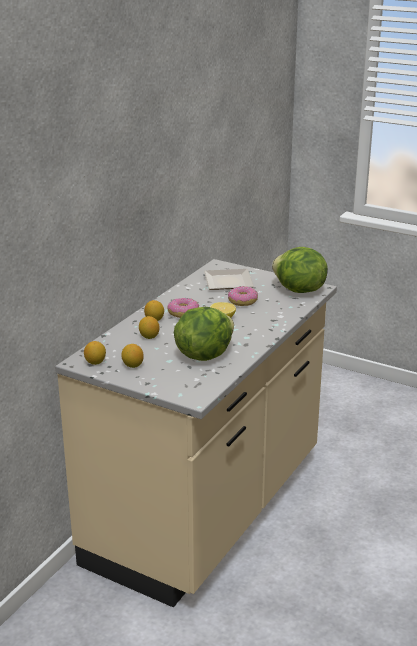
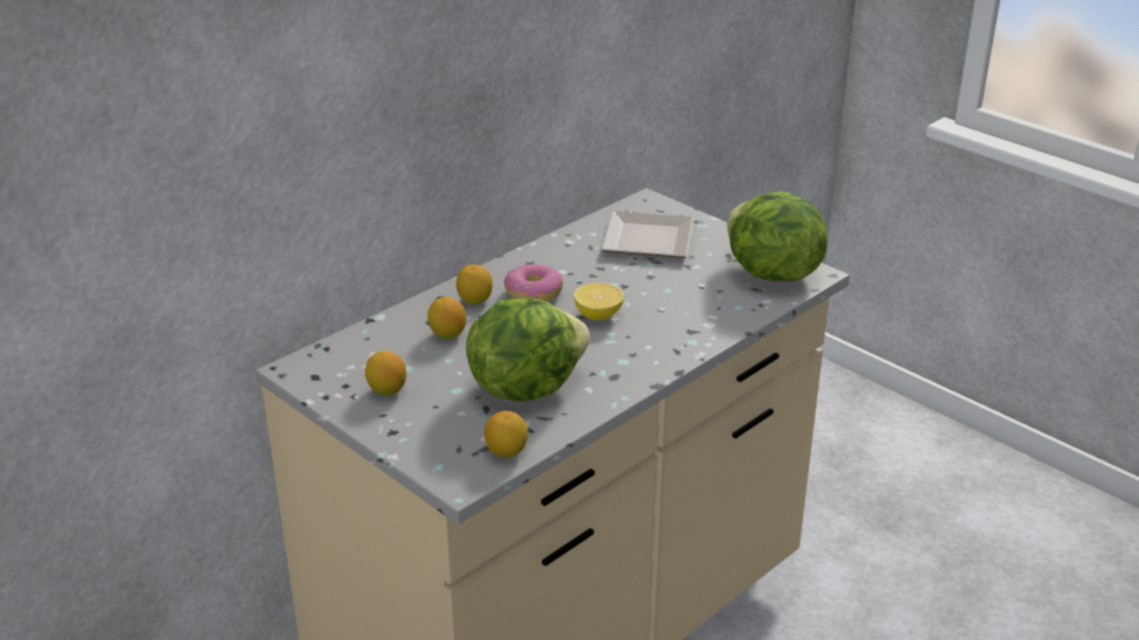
camera: 15 degrees right, 5 degrees up
(95, 362) = (326, 374): lemon -> lemon (507, 452)
(242, 301) = (654, 283): donut -> none

